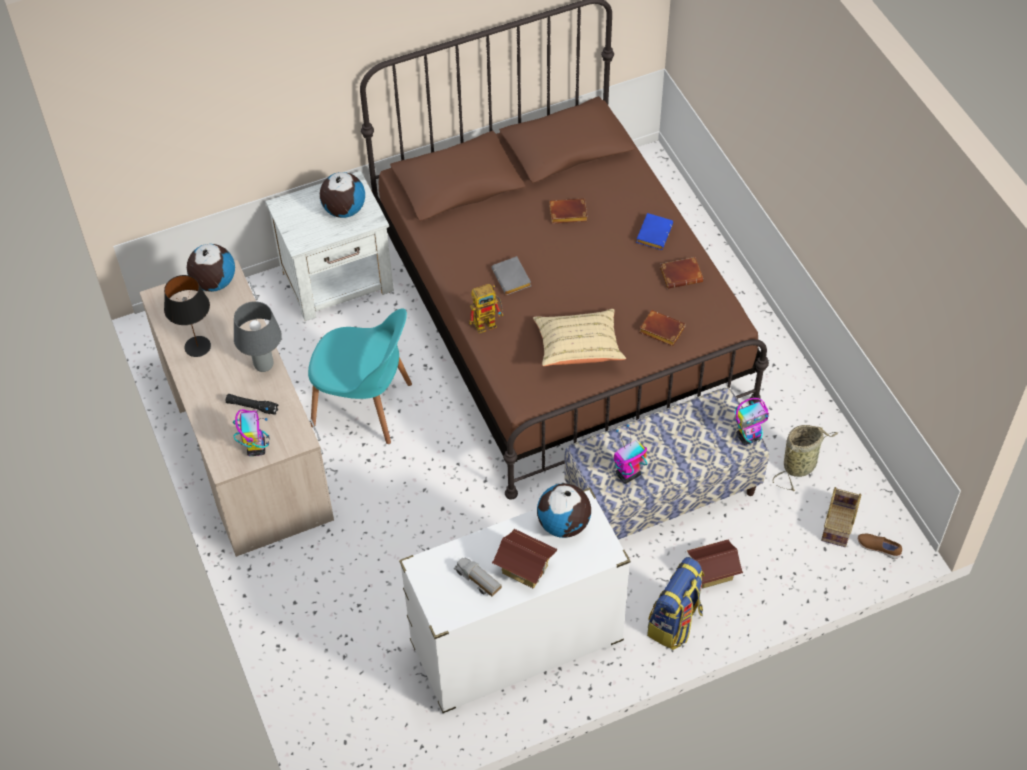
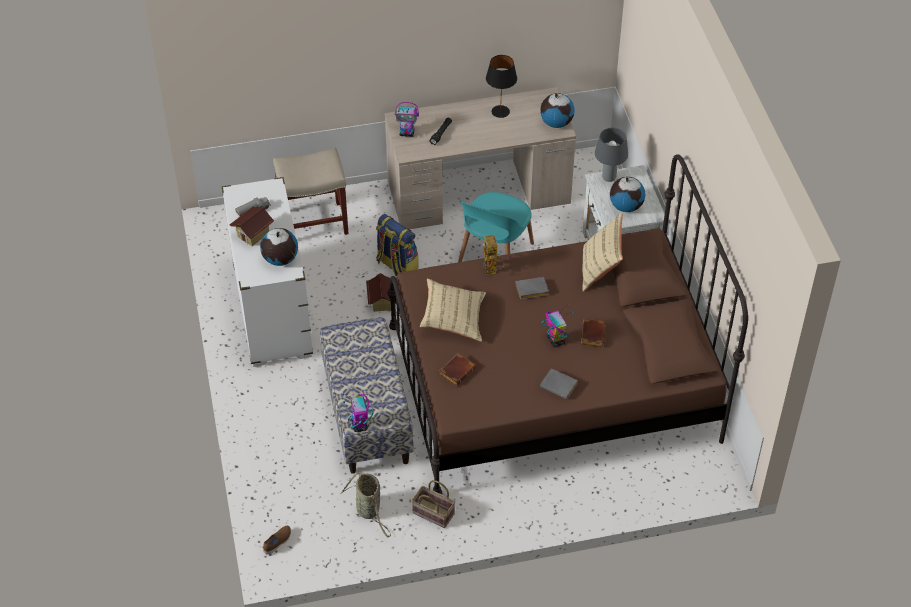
camera: 100 degrees right, 5 degrees down
(263, 365) = (475, 141): grey table lamp -> grey table lamp (609, 177)
(335, 632) = (314, 222): none -> beige stool
(461, 219) = (600, 269): none -> beige pillow
(627, 475) = (348, 346): toy robot -> toy robot (555, 340)
(653, 233) = (560, 386): blue book -> grey book
(675, 623) = (258, 401): backpack -> backpack (396, 265)
(681, 274) = (511, 395): brown book -> none
(713, 573) = (290, 432): toy house -> toy house (381, 302)
(839, 526) = (305, 521): basket -> basket (432, 513)

